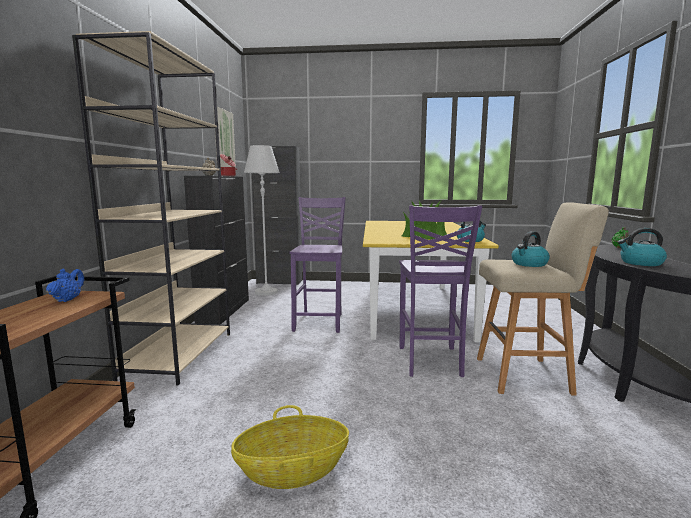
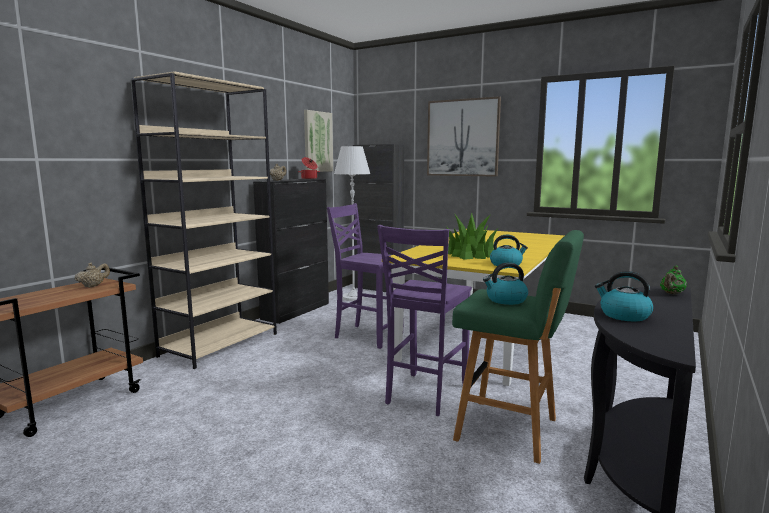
camera: 25 degrees right, 0 degrees up
(67, 300) = (93, 286): blue teapot -> beige teapot
(292, 470) = (199, 451): basket -> none
(320, 322) = (367, 336): purple chair -> purple chair turned 90 degrees counterclockwise
(355, 142) = (462, 138): none -> picture
(526, 375) = (510, 430): beige stool -> green stool

